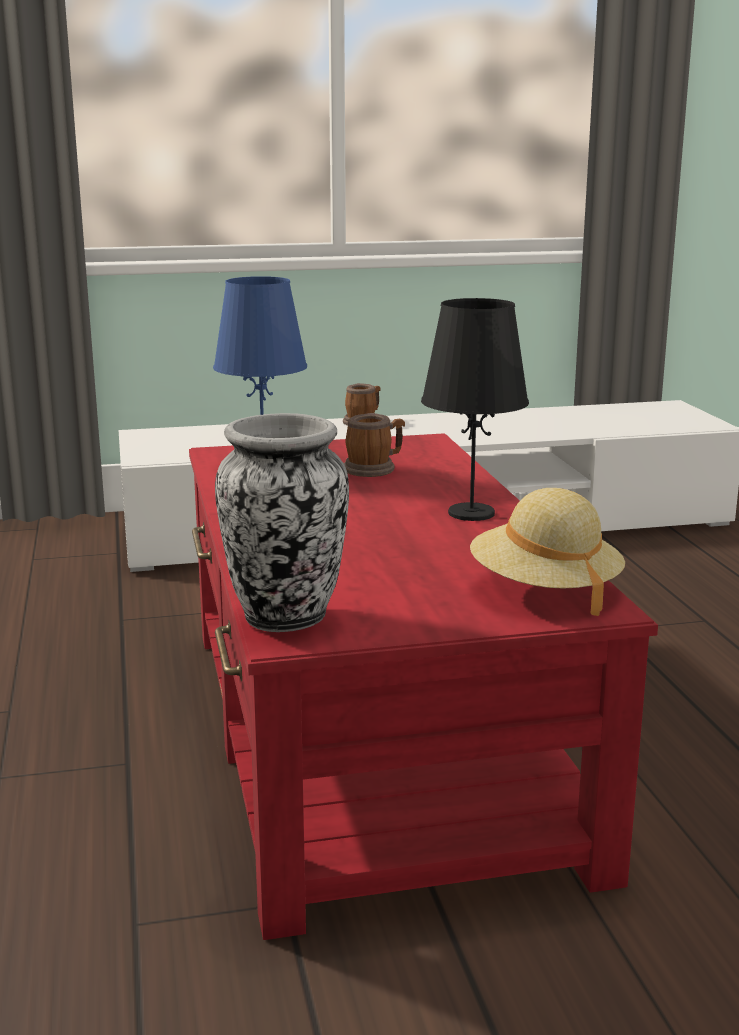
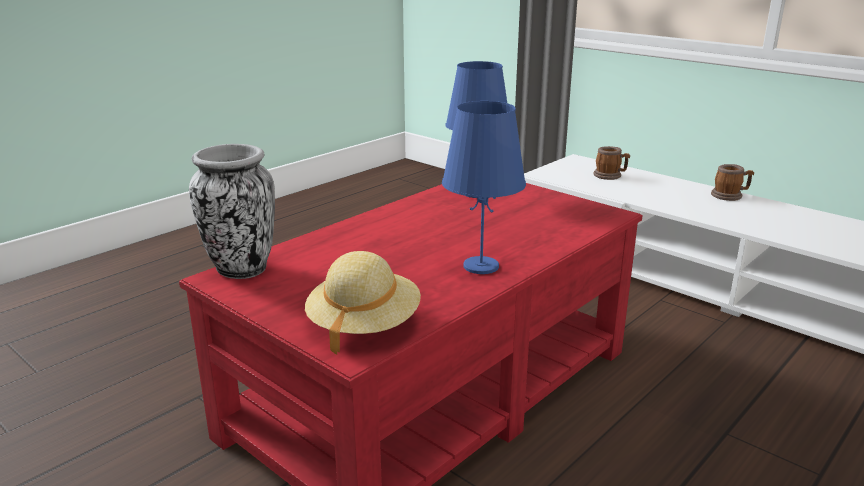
camera: 55 degrees right, 5 degrees up
(374, 469) = (522, 218): mug -> mug (610, 176)
(472, 513) = (481, 266): black table lamp -> blue table lamp

